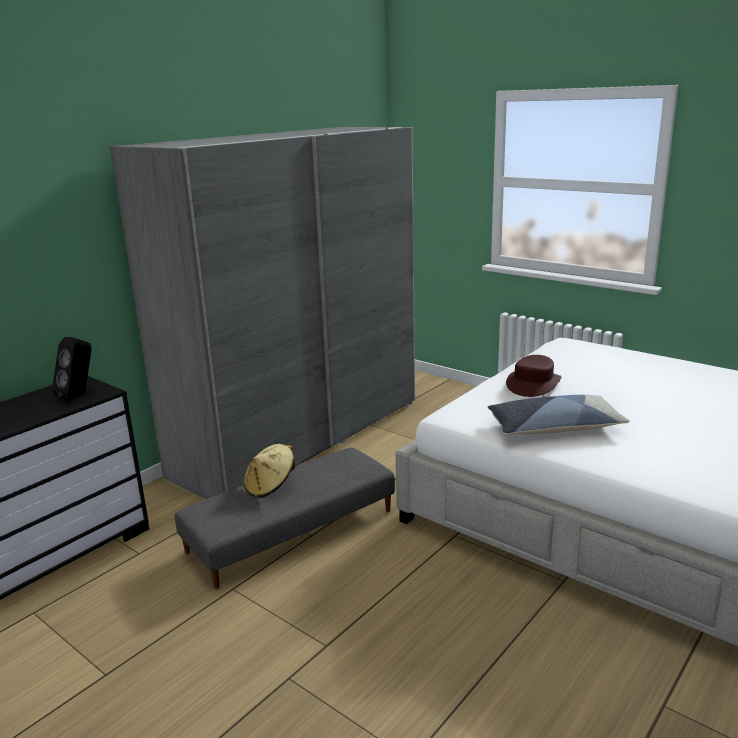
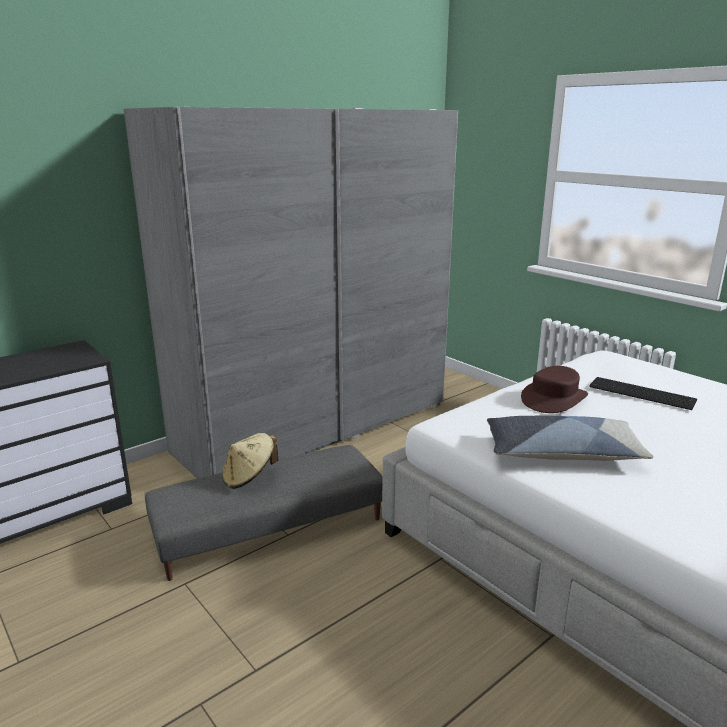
camera: 10 degrees right, 0 degrees up
(79, 395) = (63, 361): black speaker -> none
(605, 372) = (642, 394): none -> keyboard

